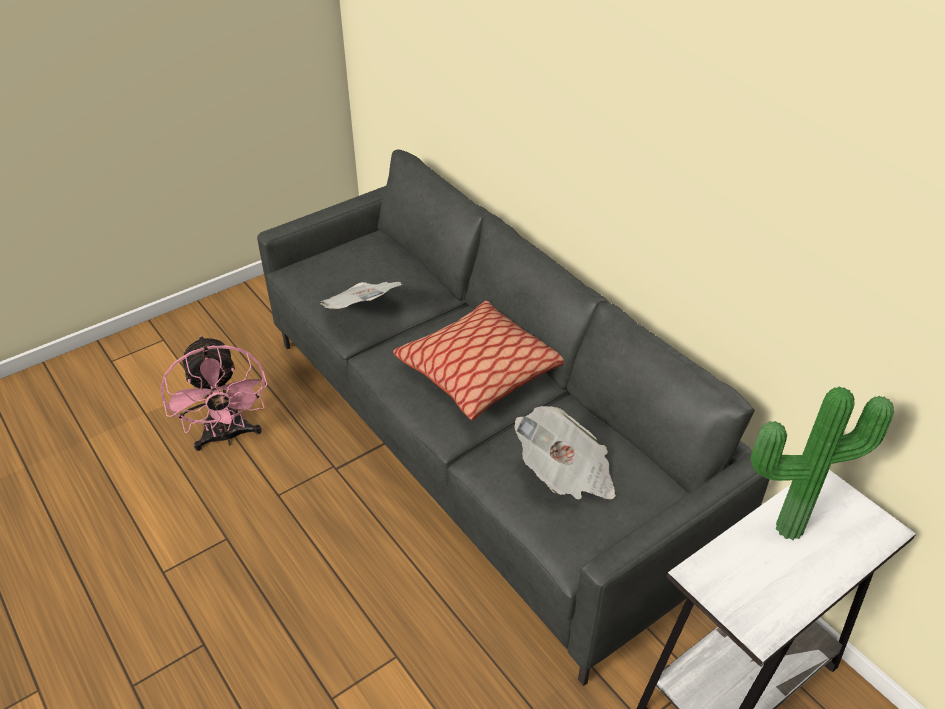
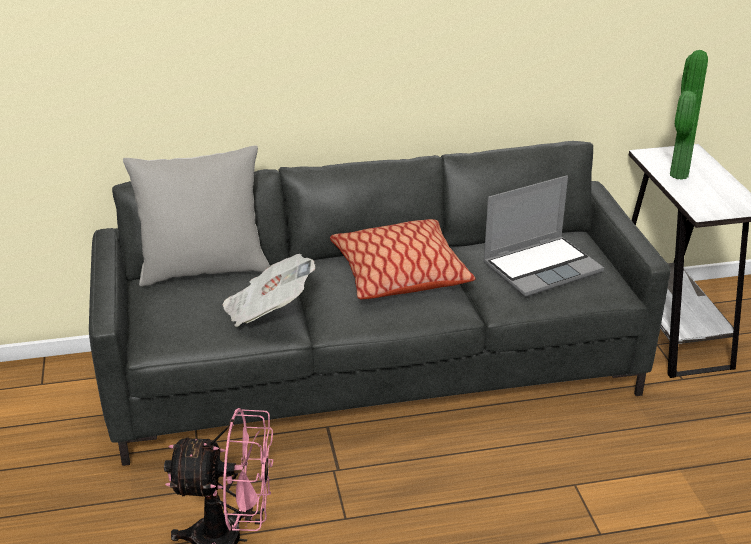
camera: 65 degrees left, 10 degrees down
(407, 256) = (204, 269): none -> grey pillow
(565, 474) = (542, 267): newspaper -> laptop

